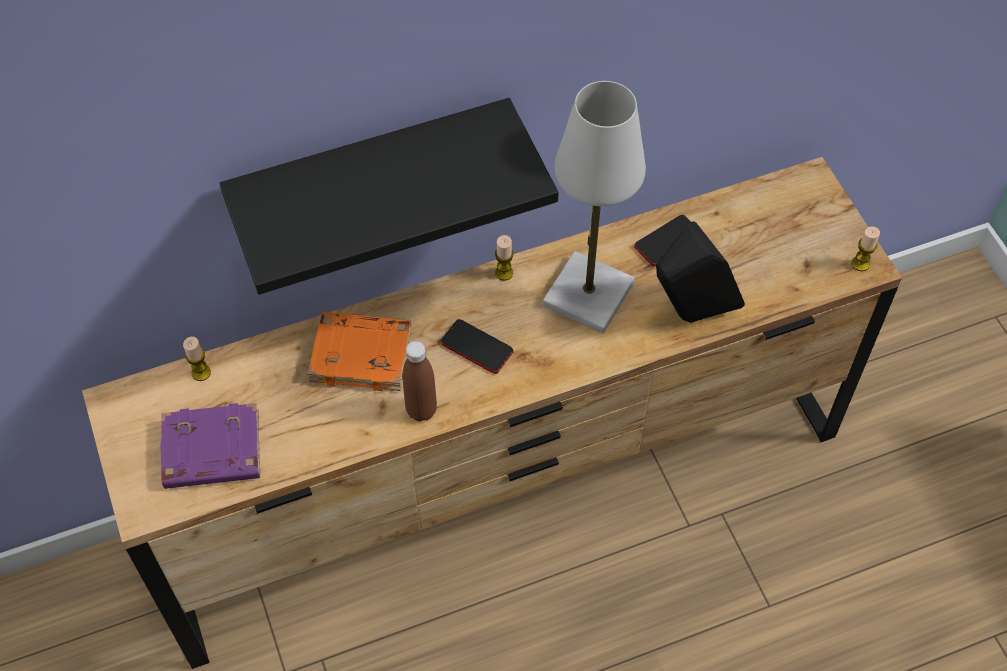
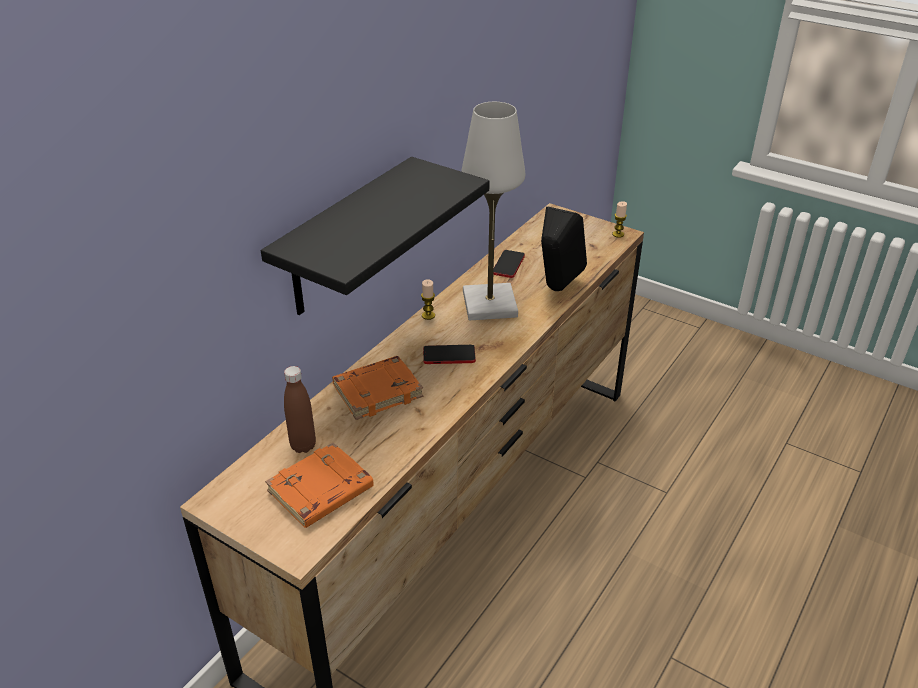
camera: 35 degrees left, 20 degrees down
(201, 373) = (269, 452): candle -> none
(211, 452) = (320, 491): purple book -> orange book
(421, 410) = (446, 400): brown bottle -> brown bottle (303, 446)

